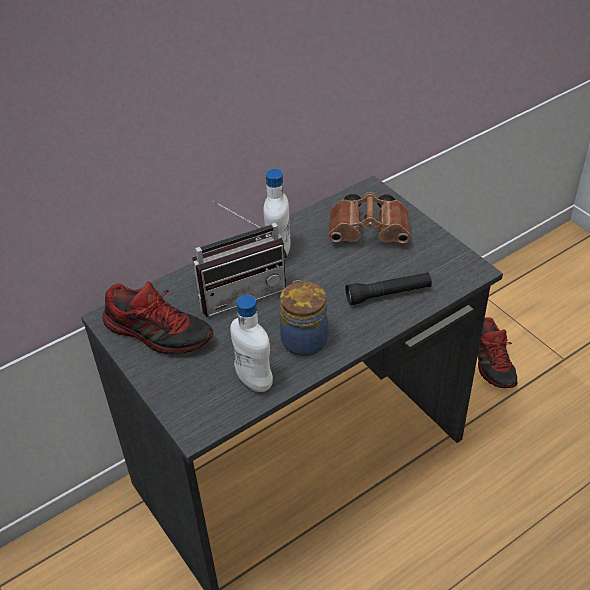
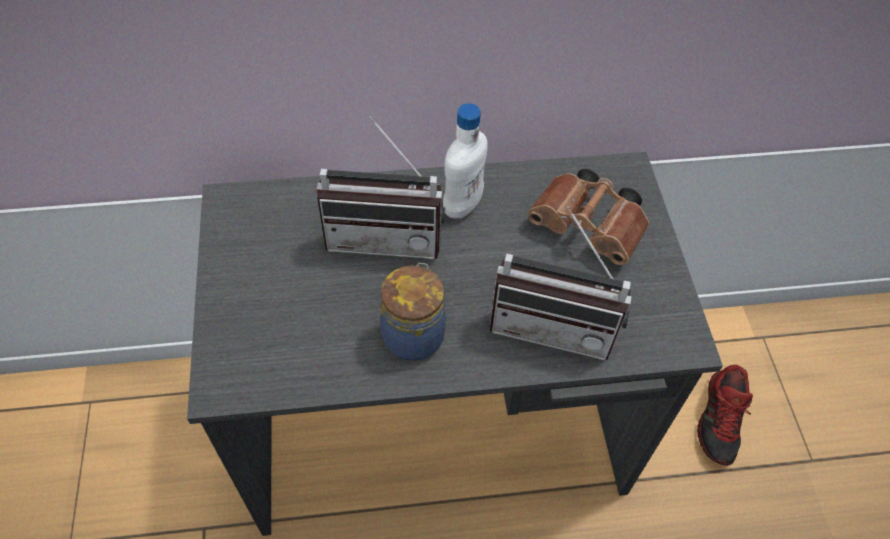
camera: 25 degrees right, 10 degrees up
(159, 332) = (266, 243): shoe -> none
(254, 381) = (322, 359): white bottle -> none
(388, 294) = (554, 324): black flashlight -> radio

